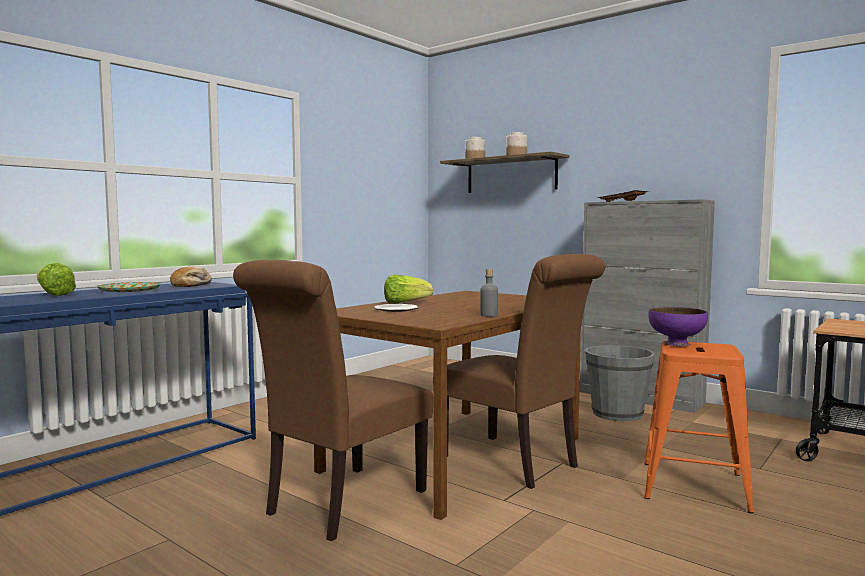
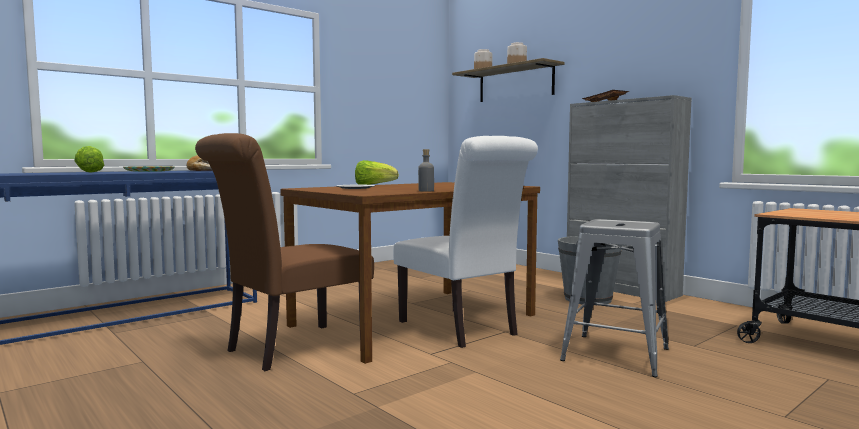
camera: 10 degrees right, 0 degrees up
(515, 463) = (462, 329): brown chair -> white chair
(676, 344) = (602, 220): purple bowl -> none
(693, 486) = (615, 354): orange stool -> grey stool

